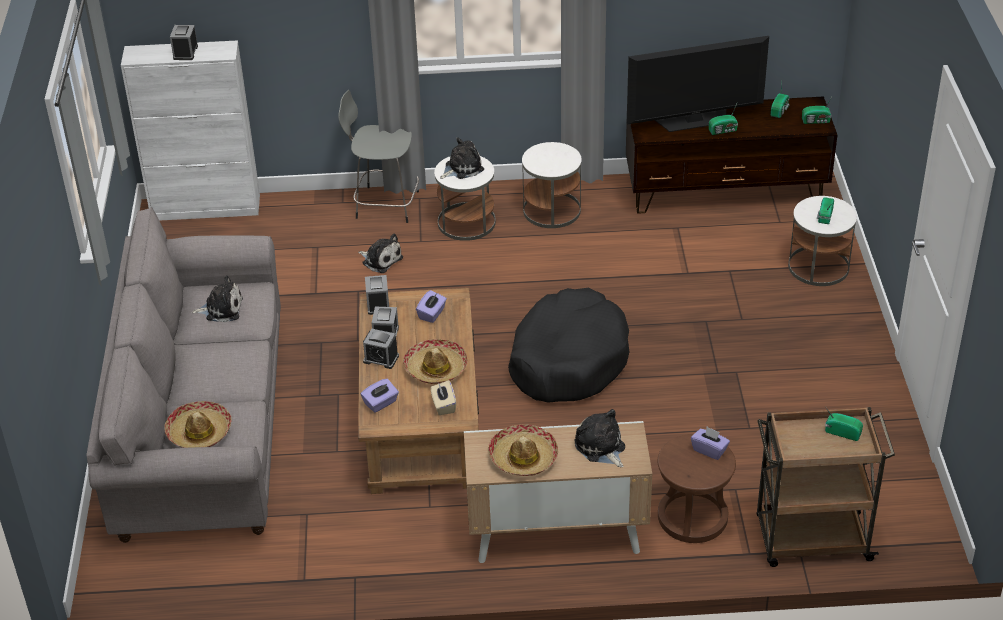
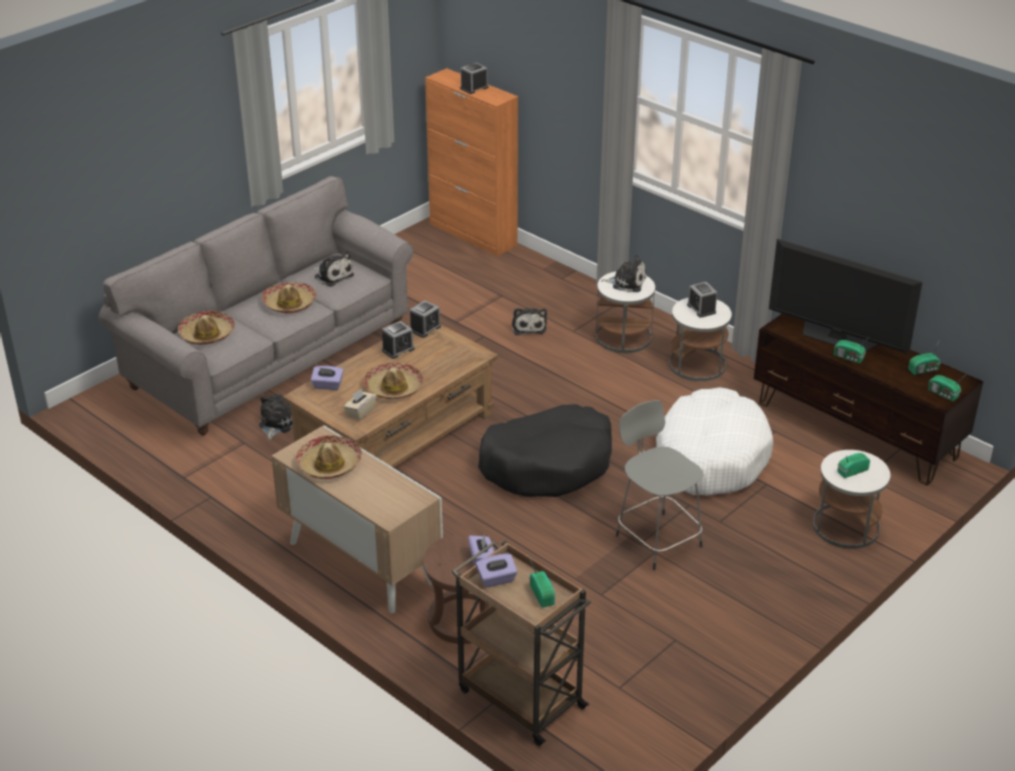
camera: 45 degrees right, 5 degrees down
(206, 208) = (473, 234): white cabinet -> orange cabinet
(223, 358) = (290, 304): none -> hat
(381, 359) = (372, 361): alarm clock -> alarm clock (701, 309)
(384, 204) = (587, 295): grey stool -> grey stool (656, 539)
(432, 314) = (447, 355): purple tissue box -> purple tissue box (496, 579)
(601, 448) = (385, 493): plush toy -> plush toy (276, 423)
(666, 275) = (711, 457): none -> white dog bed

